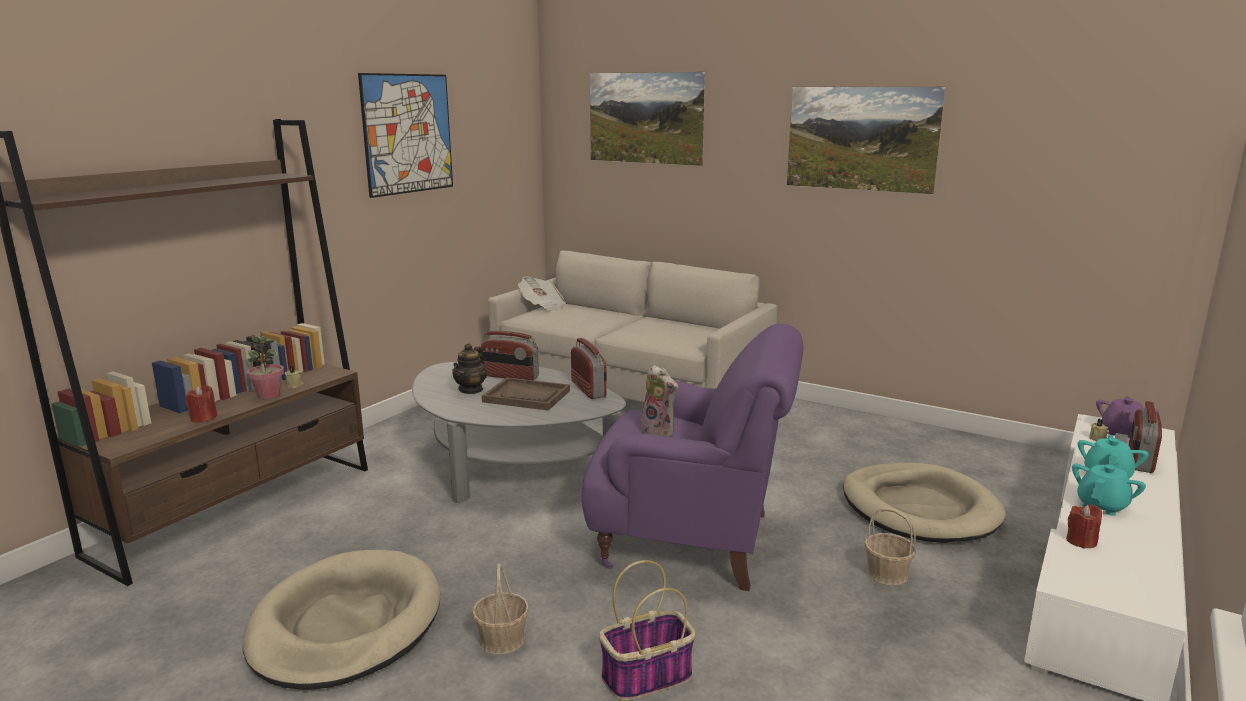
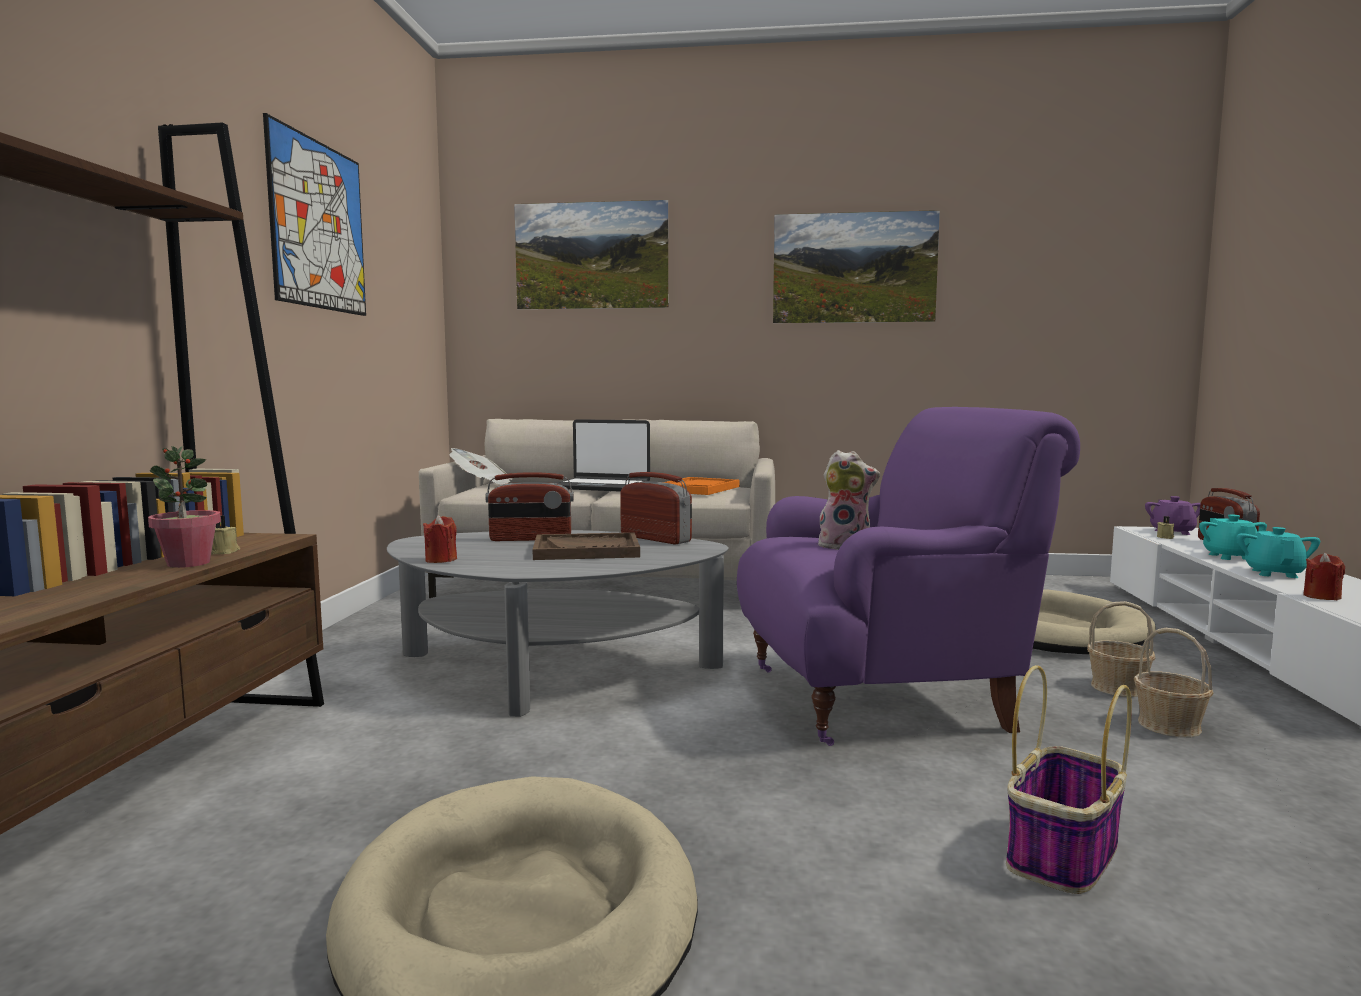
camera: 25 degrees left, 10 degrees down
(203, 418) = (84, 595): red candle -> red candle (441, 560)
(471, 390) = (495, 552): teapot -> none
(501, 640) = (808, 865): basket -> basket (1169, 726)
(618, 321) = (600, 486): none -> laptop
(684, 334) = (698, 489): none -> orange tray

